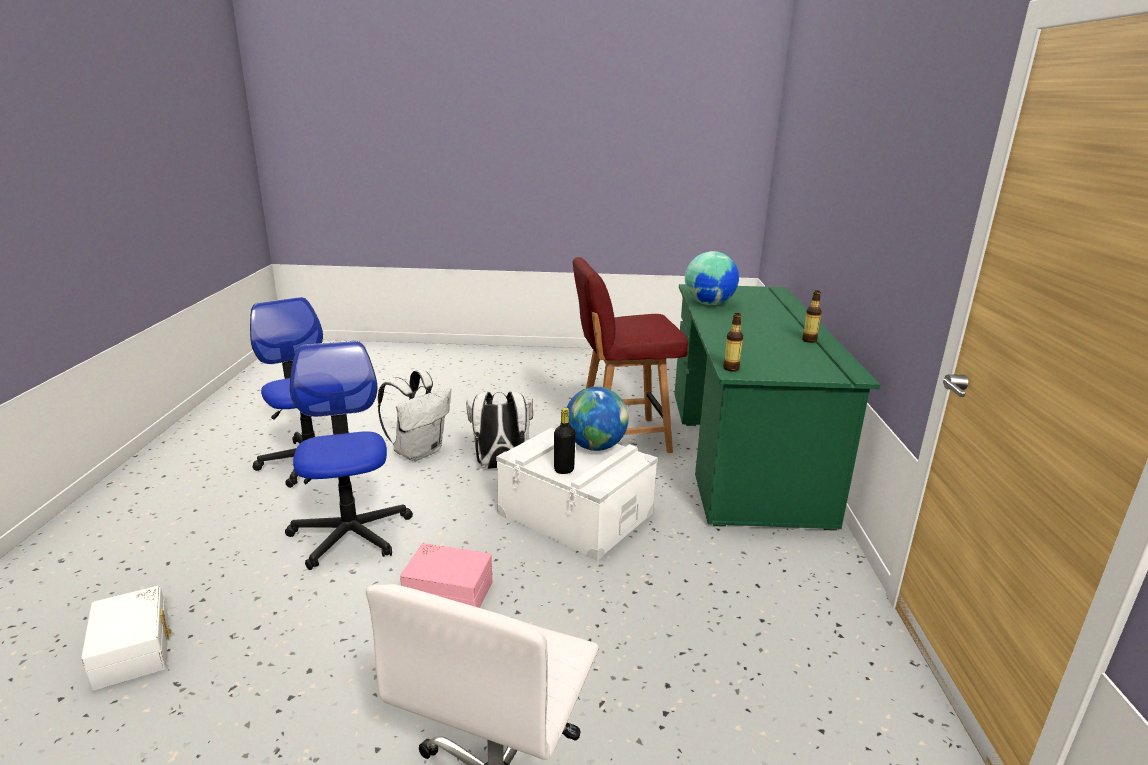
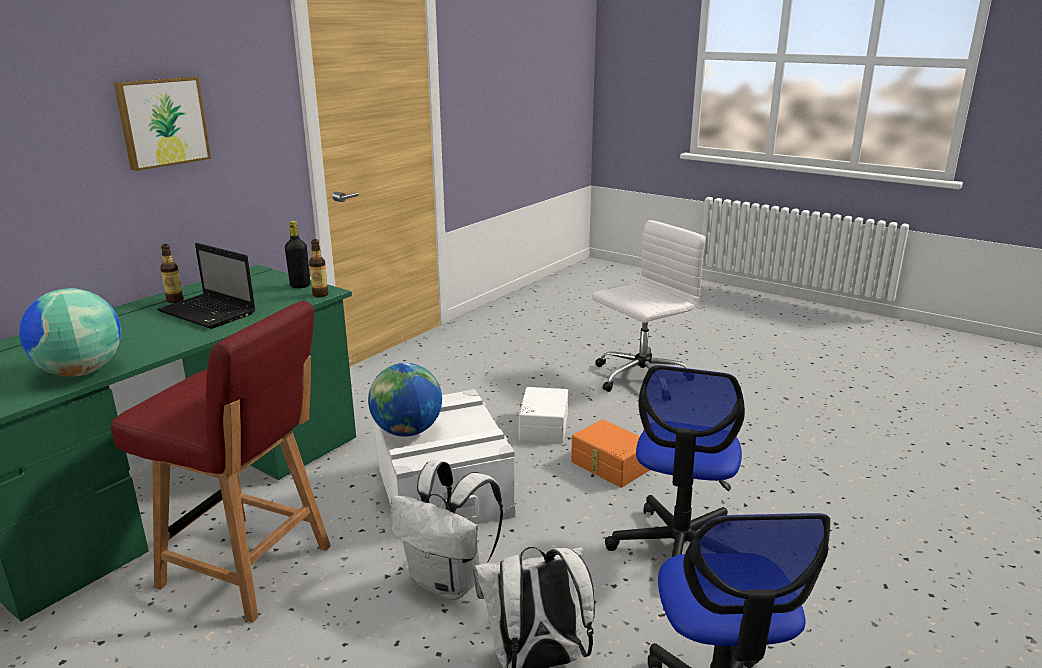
camera: 145 degrees left, 0 degrees up
(135, 649) = (872, 506): white storage box -> white storage box (542, 426)
(449, 591) = (609, 466): pink storage box -> orange storage box
(564, 470) = (469, 418): black bottle -> black bottle (300, 286)
(756, 338) = (209, 313): none -> laptop
(886, 195) = (162, 122): none -> picture

